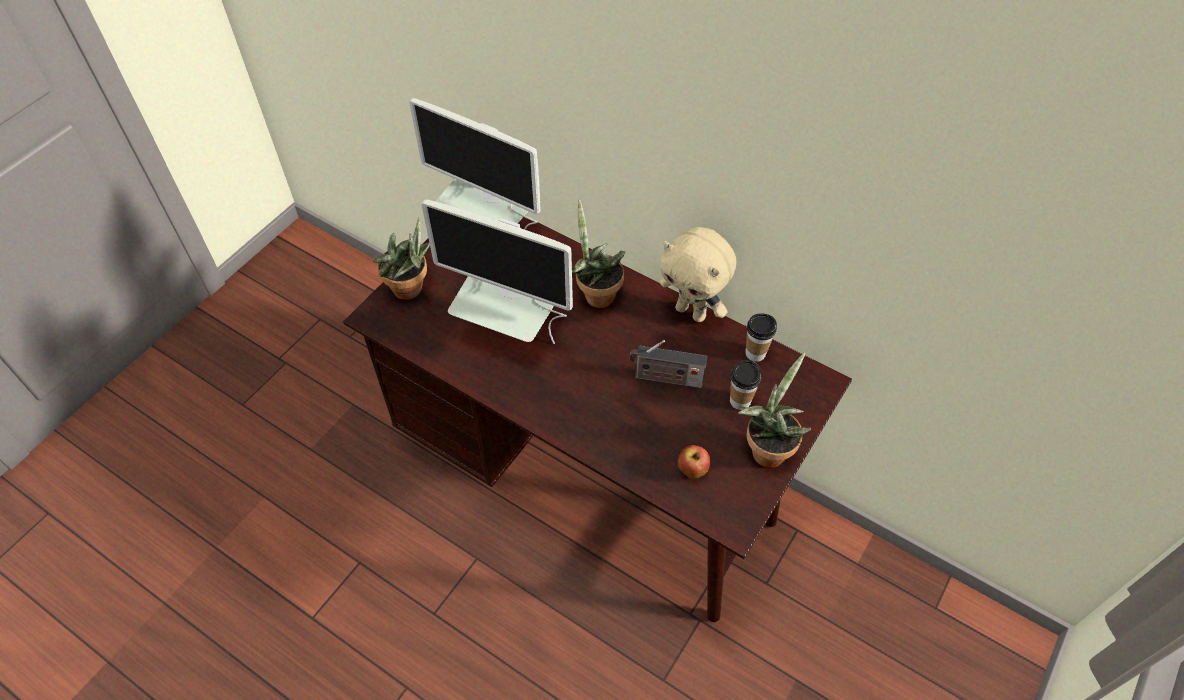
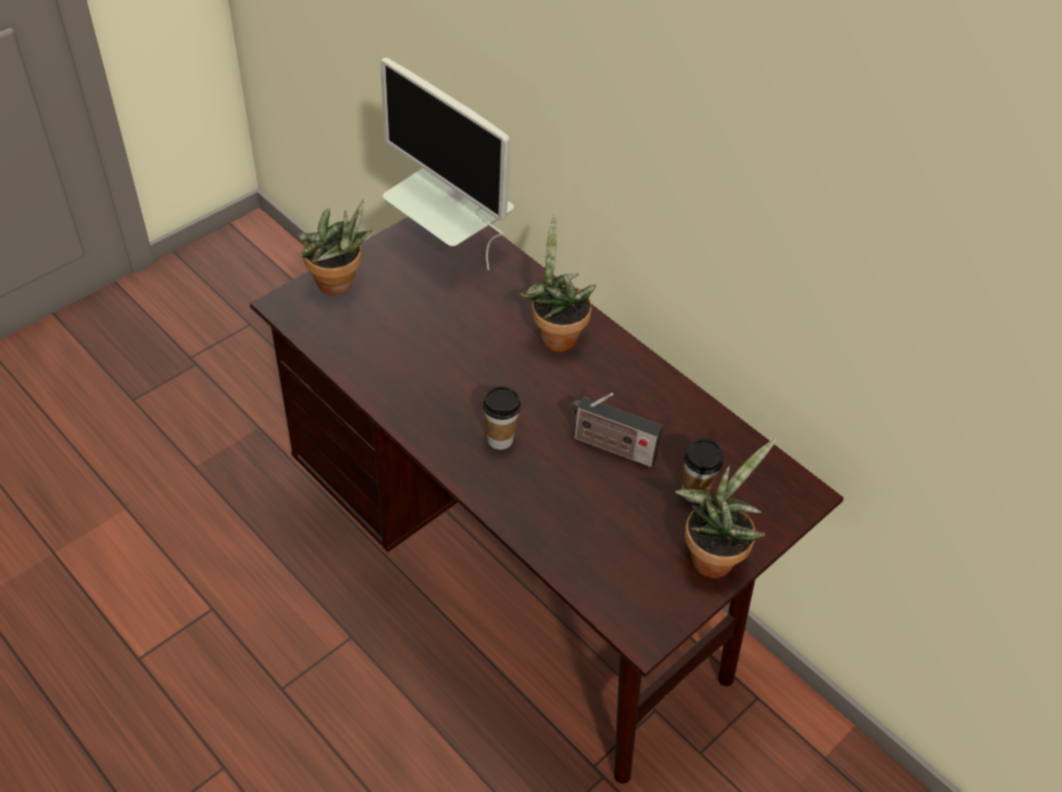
camera: 10 degrees right, 5 degrees down
(512, 328) = (443, 352): monitor -> none
(692, 312) = (665, 379): beige plush toy -> none
(692, 470) = (610, 559): apple -> none
(755, 353) = (730, 442): cup -> cup (500, 439)

